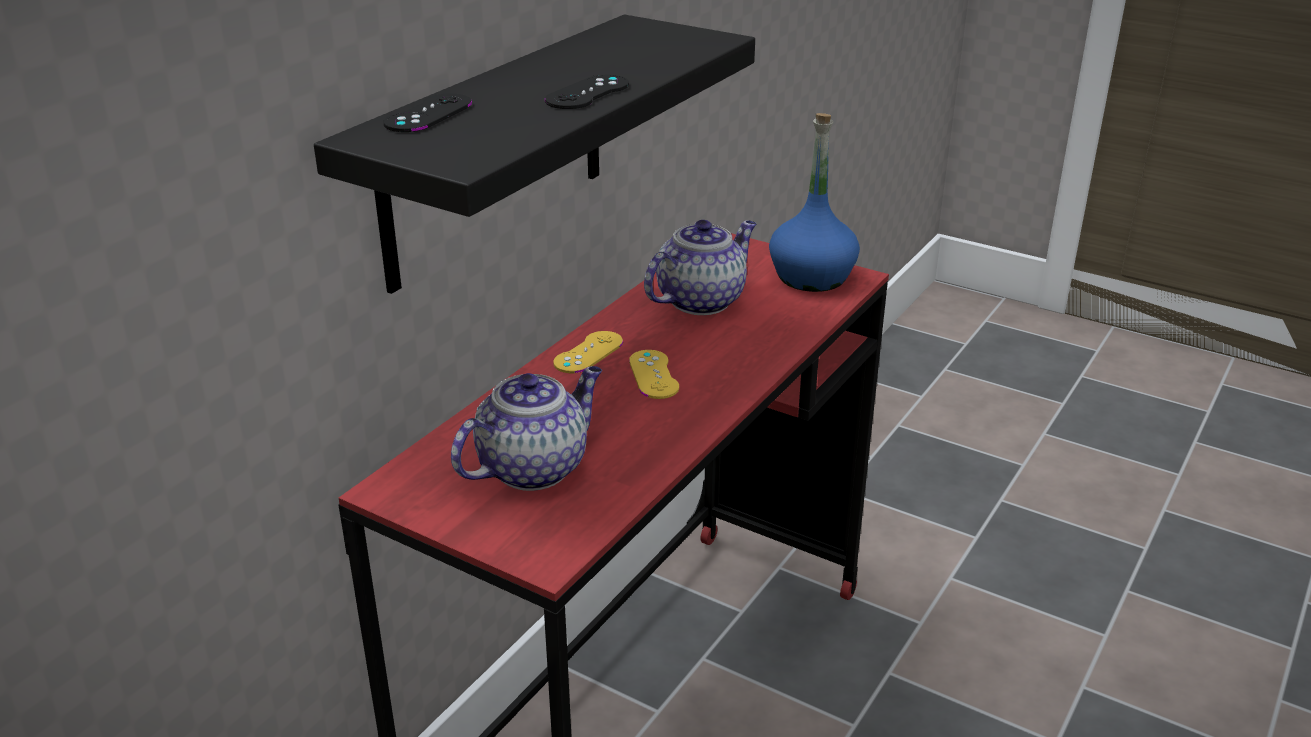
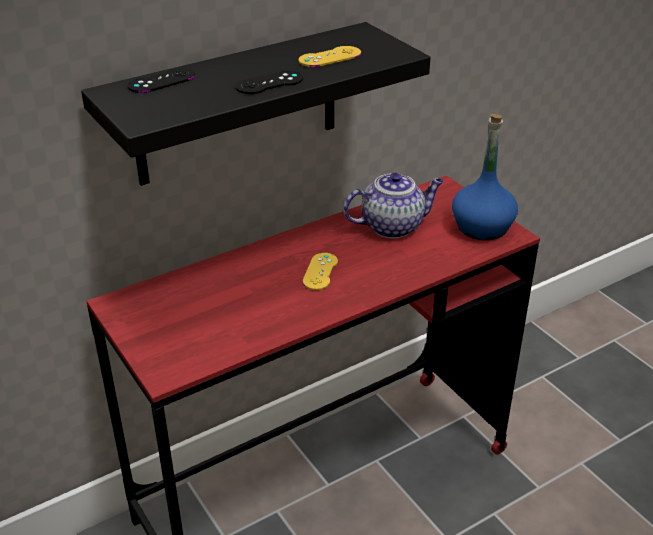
camera: 25 degrees right, 5 degrees up
(534, 467) = (202, 313): teapot -> none
(588, 353) = (293, 245): yellow game controller -> yellow game controller (330, 57)

